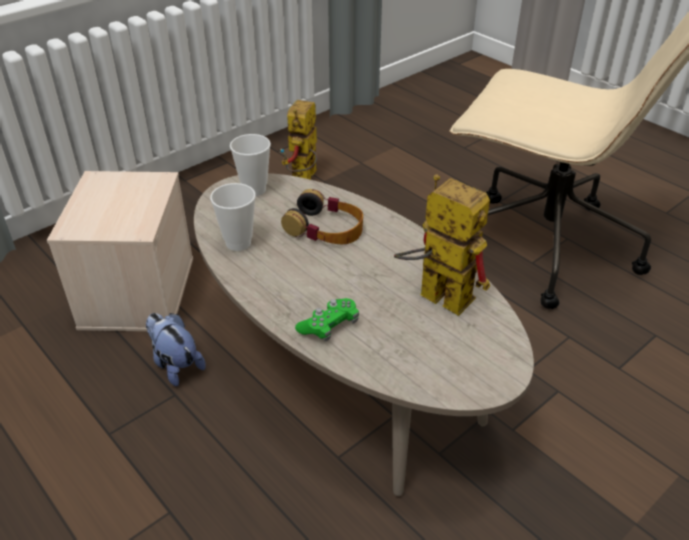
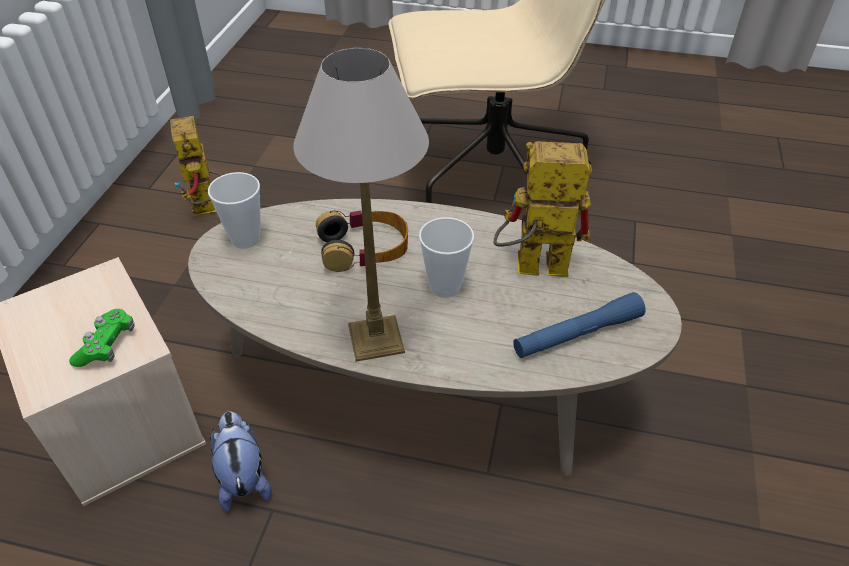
camera: 35 degrees left, 5 degrees up
(175, 364) = (243, 477): plush toy -> plush toy turned 60 degrees clockwise
(238, 243) = (289, 306): cup -> cup (445, 287)
(274, 288) = (377, 337): none -> table lamp
(329, 326) = (469, 348): green game controller -> green game controller (107, 345)
(421, 358) = (577, 334): none -> blue flashlight

